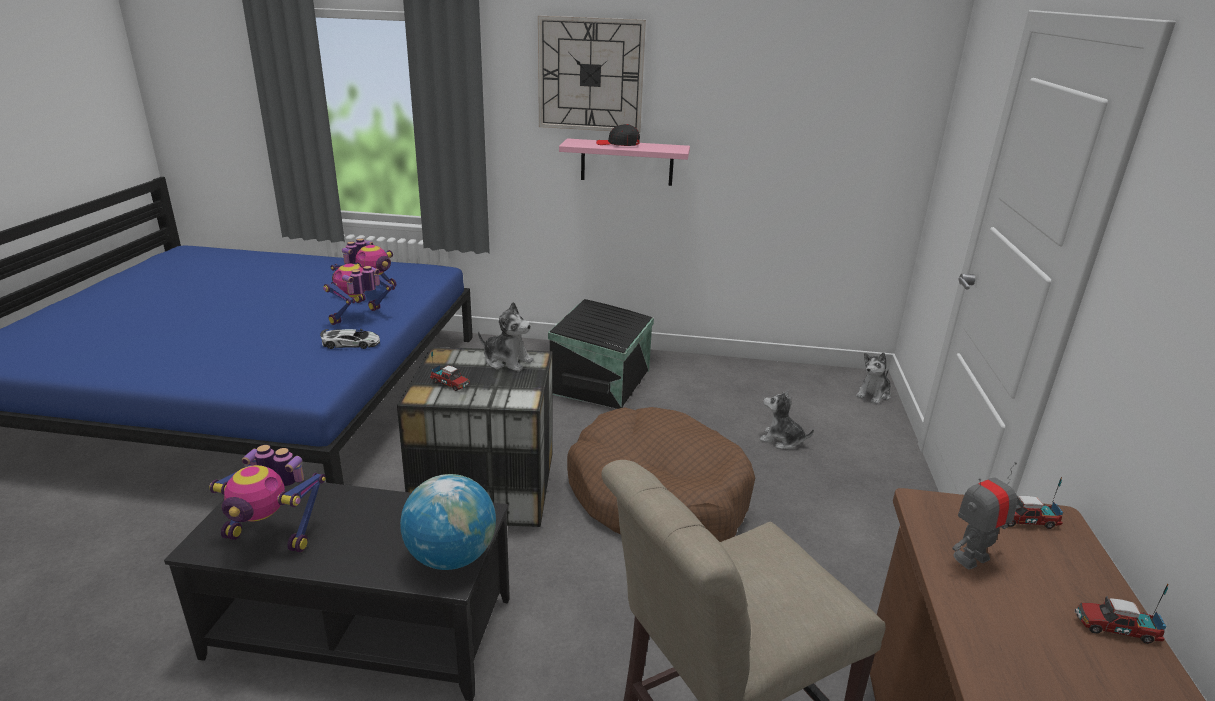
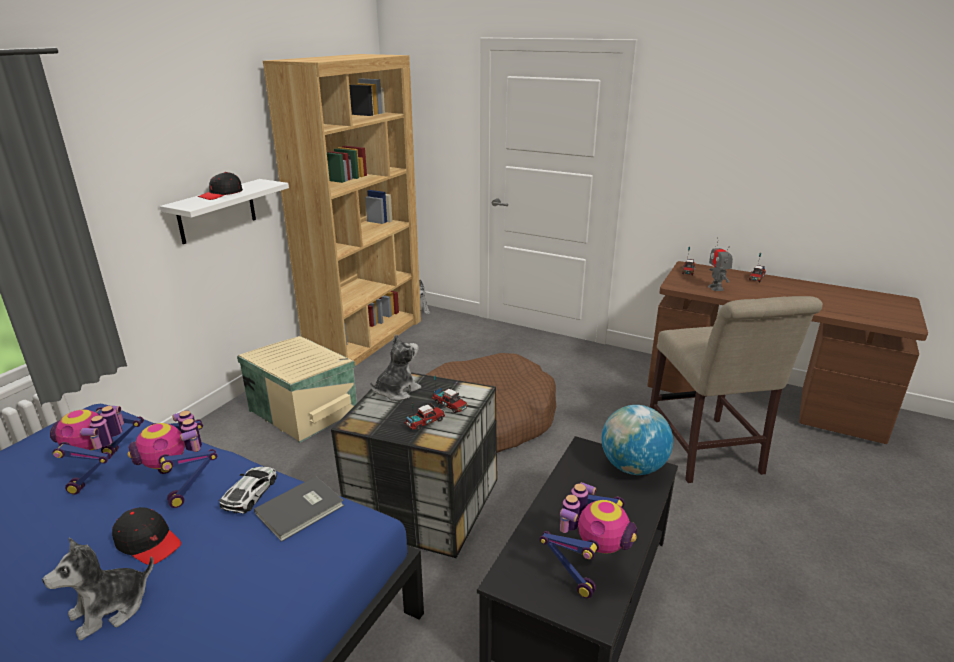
camera: 70 degrees left, 0 degrees up
(294, 326) = (148, 542): none -> black cap
(329, 366) = (302, 510): none -> grey book
(370, 293) = (104, 472): toy robot -> toy robot turned 135 degrees counterclockwise
(486, 391) = (450, 405): none -> toy truck
(590, 75) = (166, 132): wall clock -> none
(603, 381) = (304, 409): black storage box -> beige storage box
(627, 162) = (217, 211): pink shelf -> white shelf
(767, 378) = (366, 338): none -> brown bookcase
(781, 440) = (447, 356): plush toy -> plush toy (110, 609)

